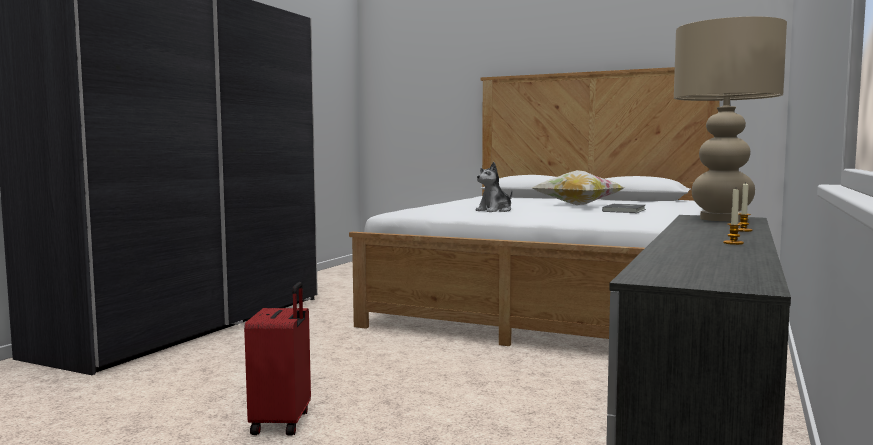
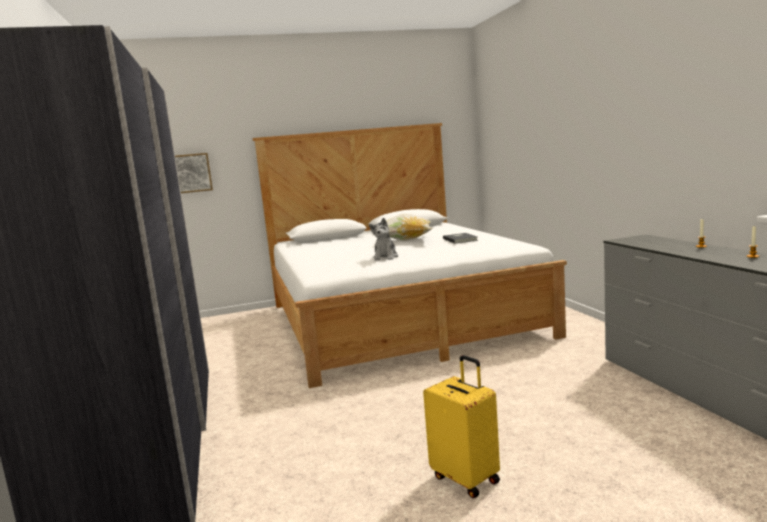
camera: 40 degrees left, 5 degrees up
(283, 422) = (466, 478): red suitcase -> yellow suitcase
(422, 112) = (190, 173): none -> picture
(722, 219) = (644, 240): beige table lamp -> none

